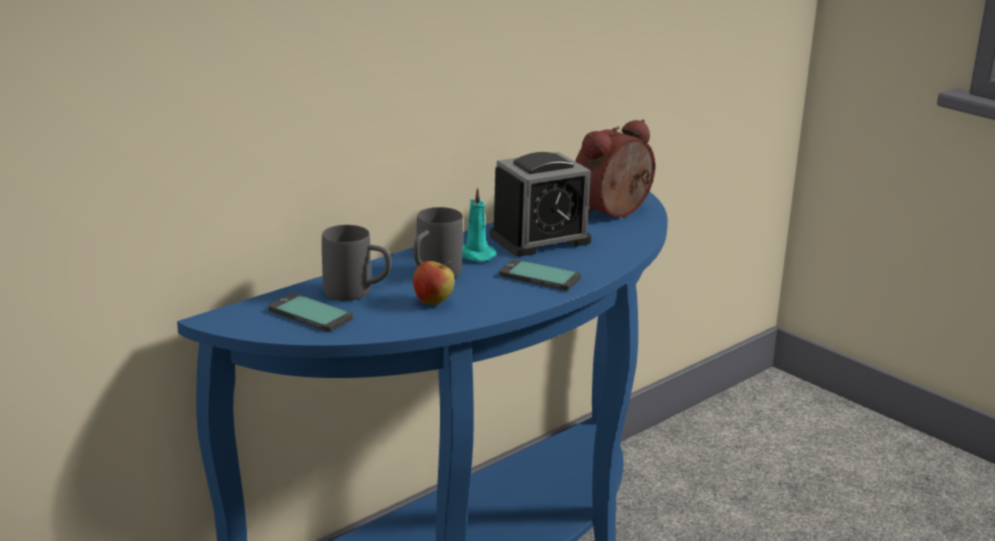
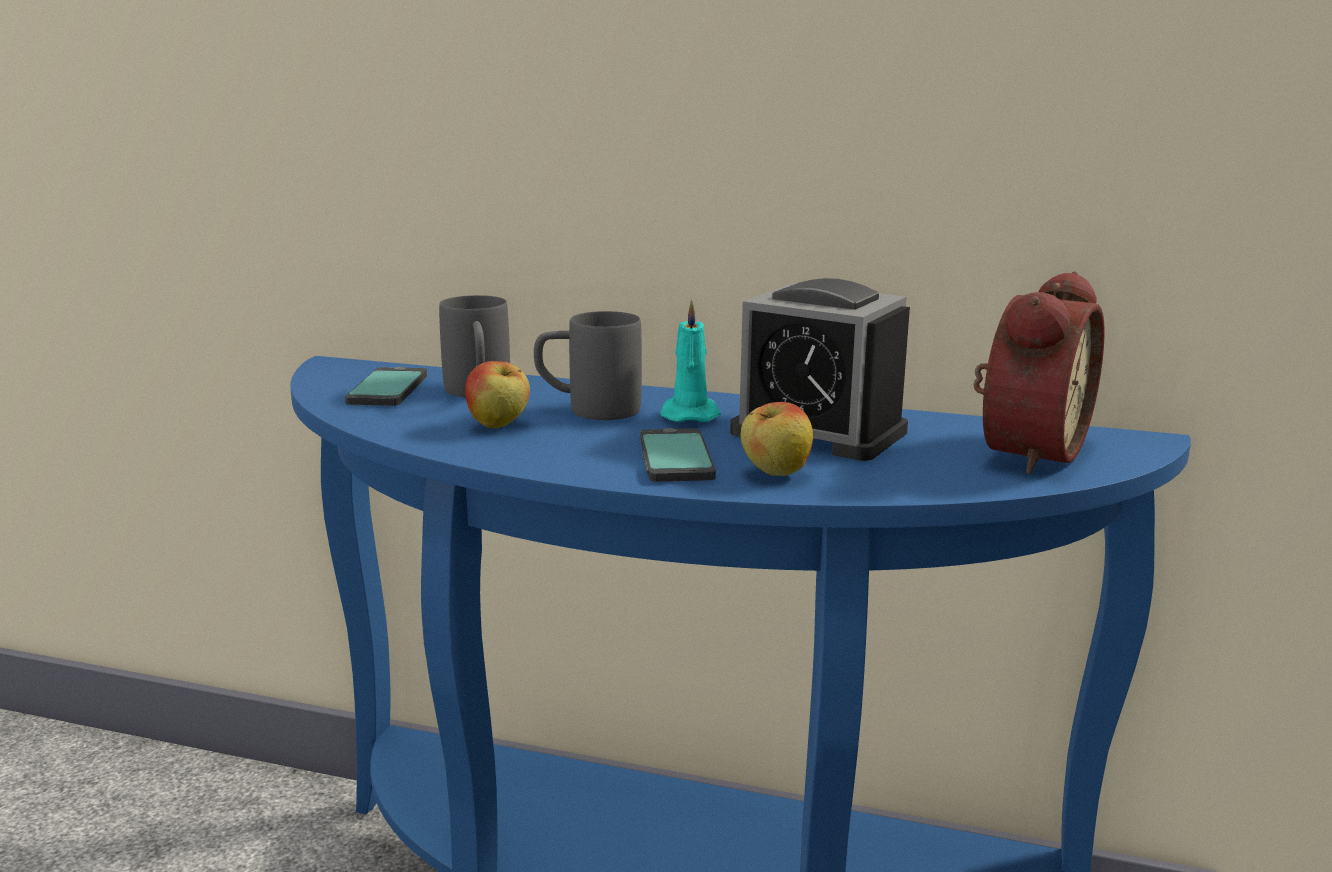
camera: 60 degrees right, 5 degrees down
(587, 265) = (774, 474): none -> apple
(615, 213) = (1025, 451): alarm clock -> alarm clock turned 105 degrees clockwise

